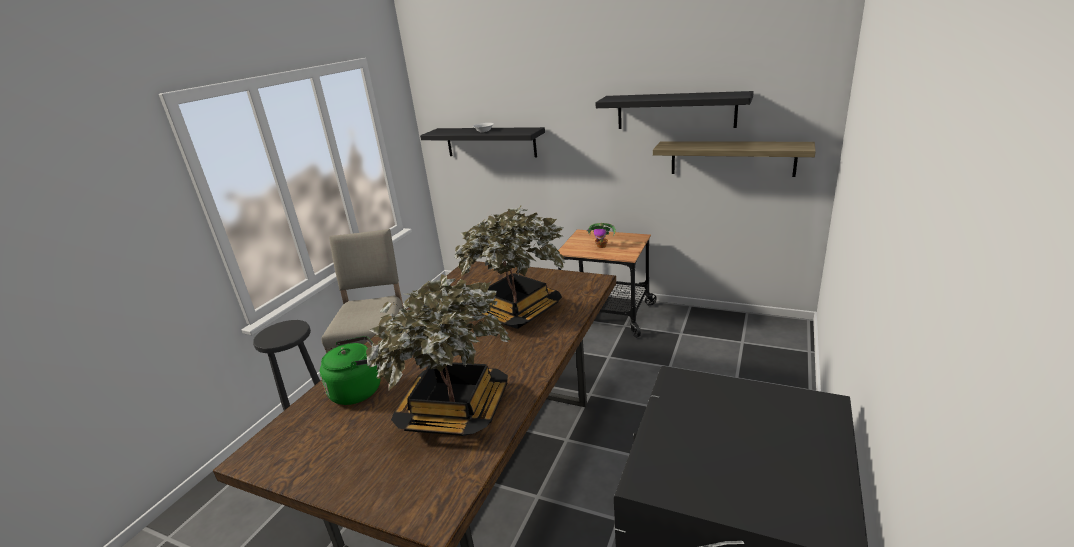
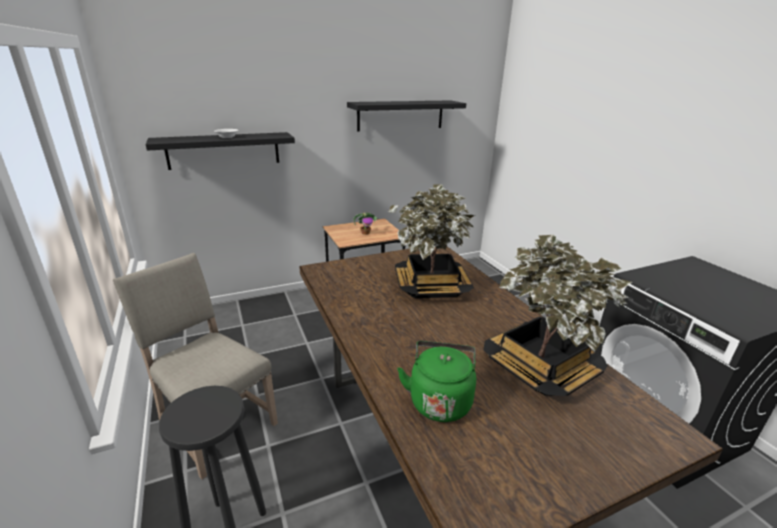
camera: 50 degrees left, 0 degrees up
(732, 158) = (437, 151): shelf -> none

